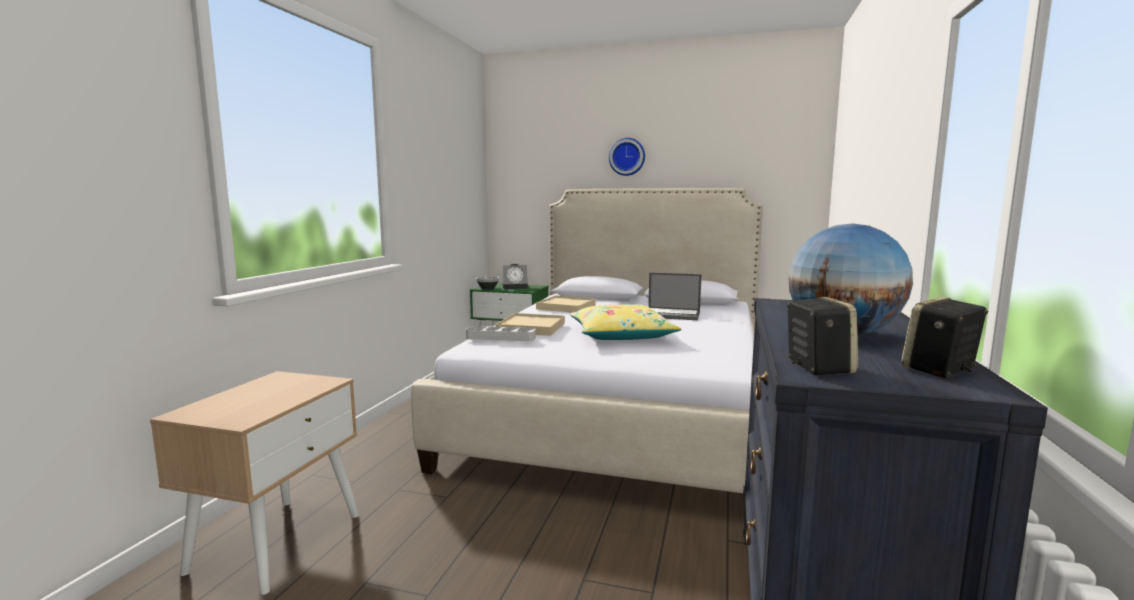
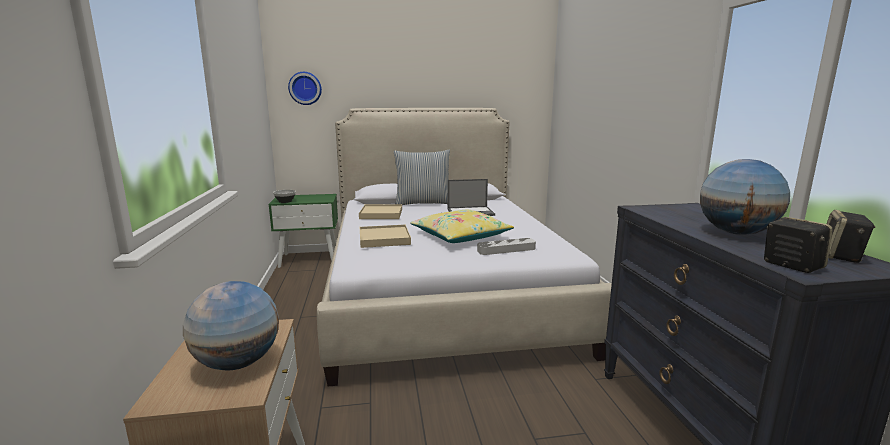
camera: 25 degrees left, 5 degrees up
(266, 401) = (238, 363): none -> globe
(500, 338) = (372, 252): grey tray -> grey tray (506, 249)
(515, 287) = (309, 198): alarm clock -> none
(627, 157) = (401, 80): wall clock -> wall clock (305, 88)
(629, 301) = (423, 203): none -> pillow

